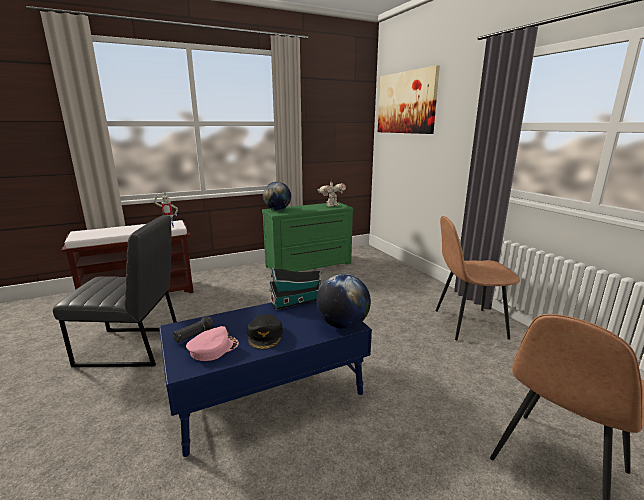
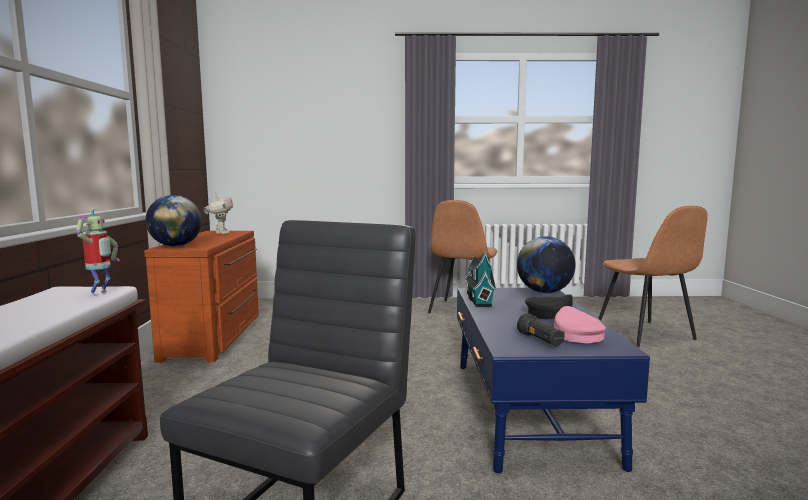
camera: 65 degrees left, 10 degrees down
(309, 265) = (216, 336): green dresser -> brown dresser
(406, 103) = (275, 91): picture -> none

